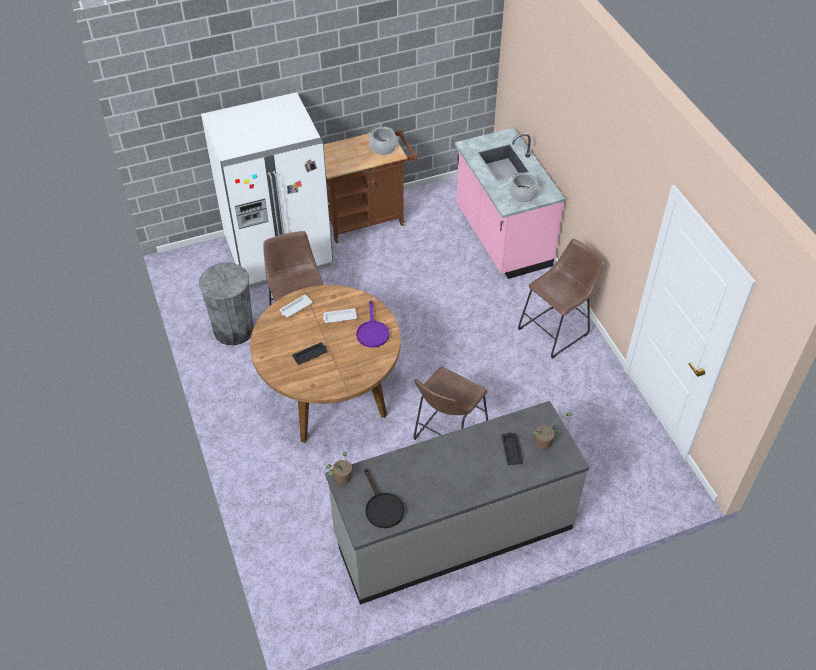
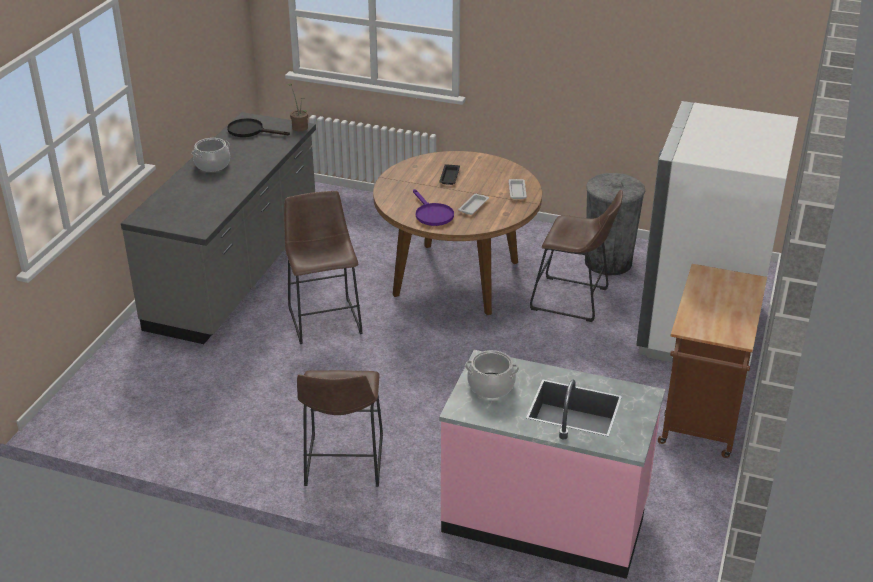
camera: 130 degrees right, 15 degrees down
(372, 332) = (432, 214): purple frying pan -> purple frying pan turned 150 degrees counterclockwise
(383, 147) = (711, 325): cooking pot -> cooking pot (212, 164)
(511, 450) = (197, 198): black tray -> none
(546, 442) = (174, 216): potted plant -> none

